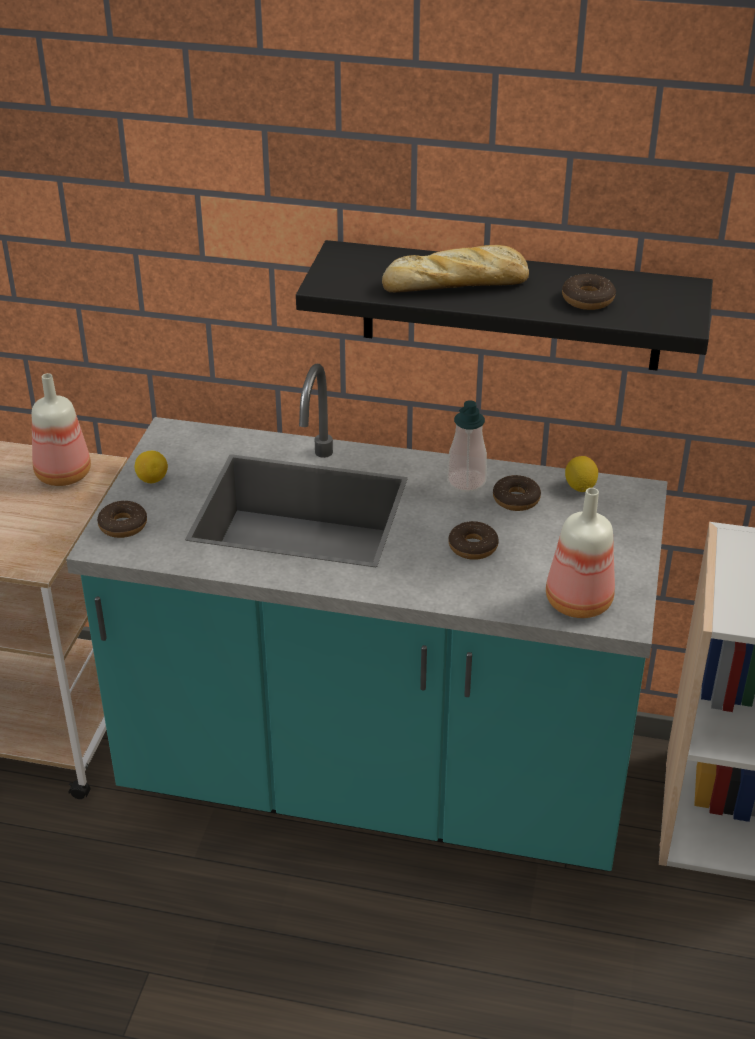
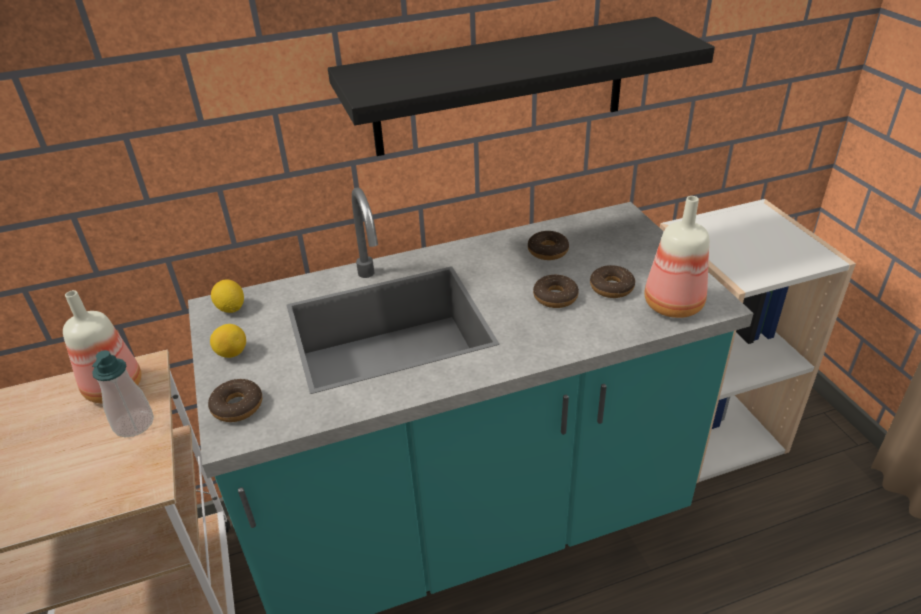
camera: 30 degrees left, 0 degrees up
(458, 283) = (483, 64): bread -> none
(466, 481) = (498, 252): soap dispenser -> soap dispenser (134, 424)
(580, 487) = (581, 226): lemon -> lemon (231, 308)
(587, 300) = (595, 47): donut -> donut (611, 287)

